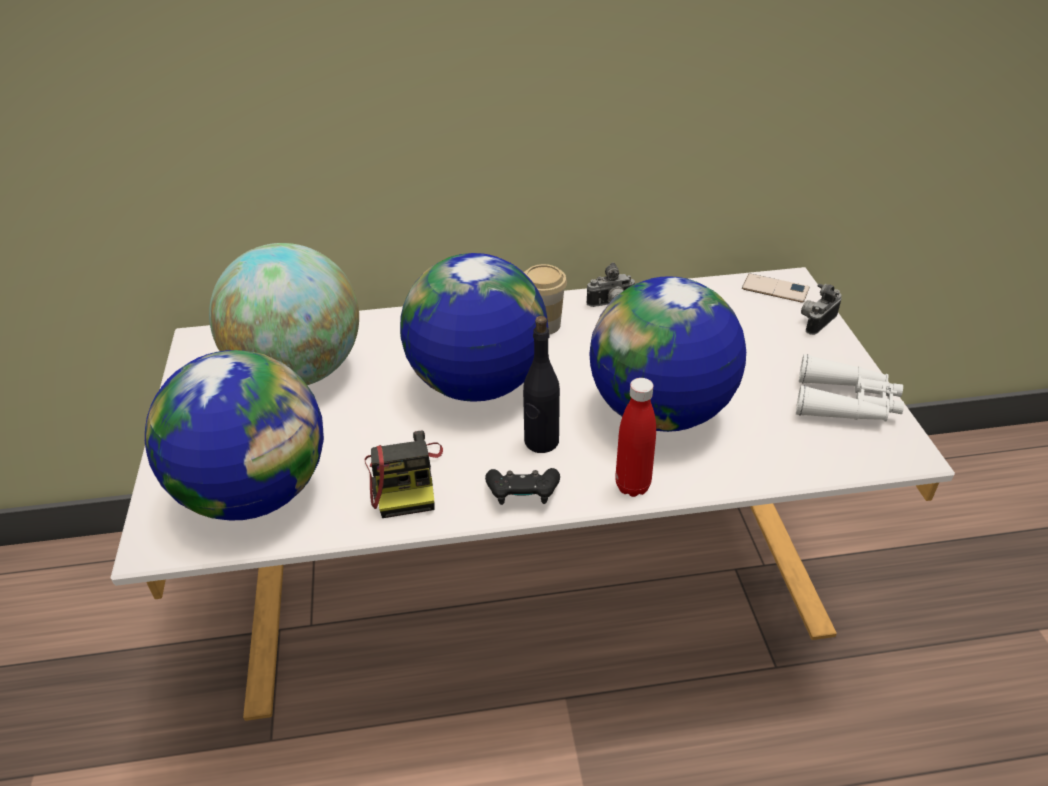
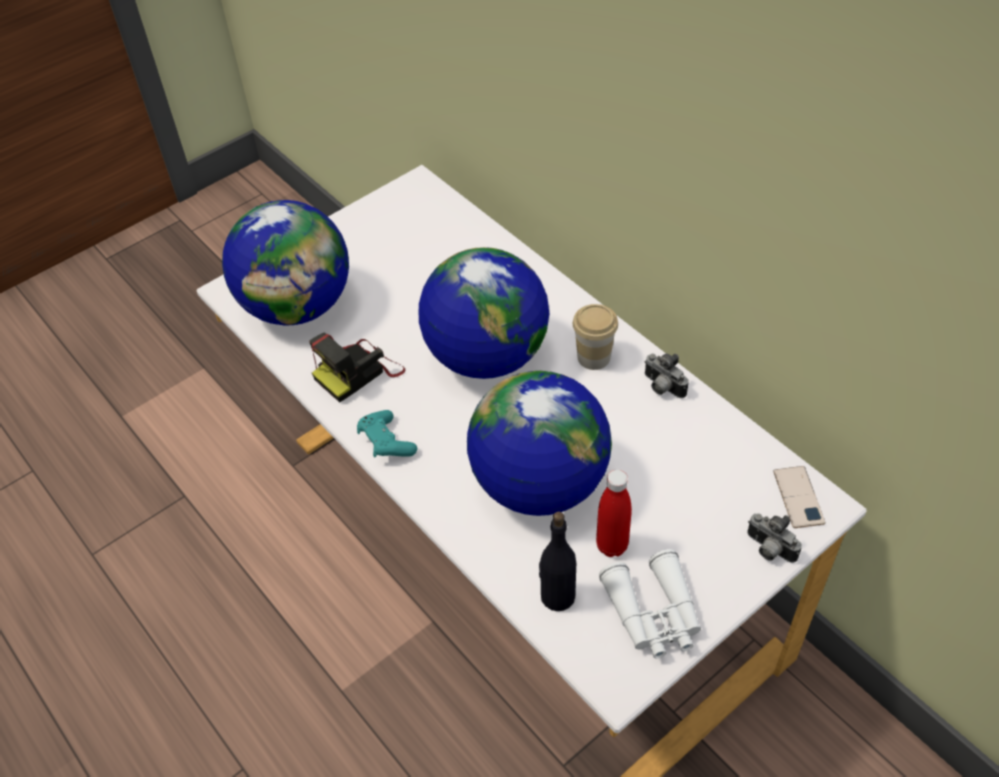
camera: 60 degrees right, 10 degrees up
(299, 372) = (424, 253): globe -> none
(523, 495) = (386, 443): black game controller -> turquoise game controller
(541, 441) = (449, 426): black bottle -> black bottle (557, 596)
(632, 486) = (439, 503): red bottle -> red bottle (612, 545)
(816, 321) = (768, 549): camera -> camera turned 150 degrees counterclockwise

